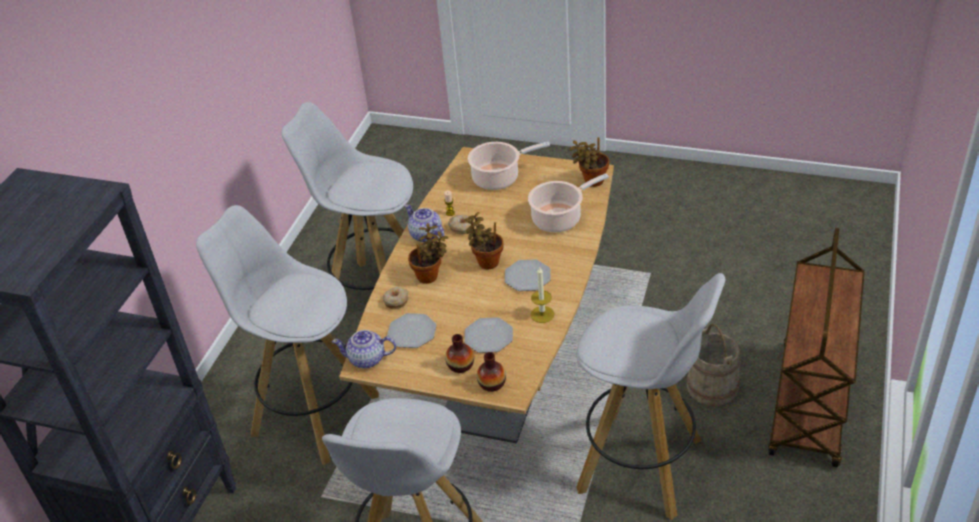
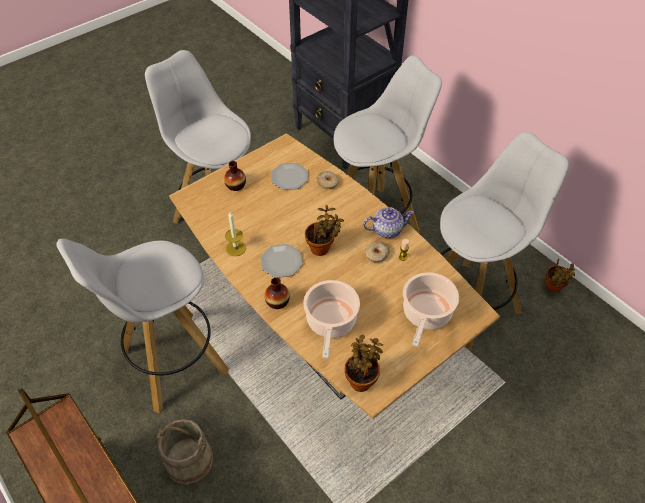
camera: 120 degrees right, 10 degrees up
(367, 359) = (286, 149): teapot -> none
(430, 276) = (337, 211): potted plant -> potted plant (553, 288)
(488, 336) = (246, 210): plate -> none
(492, 384) = (205, 191): vase -> vase (277, 301)

